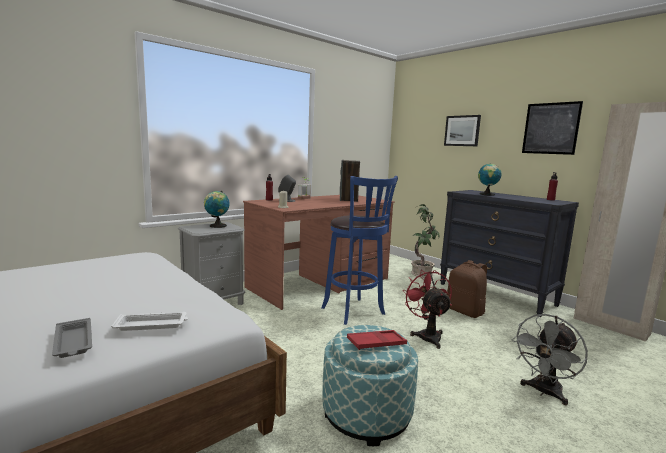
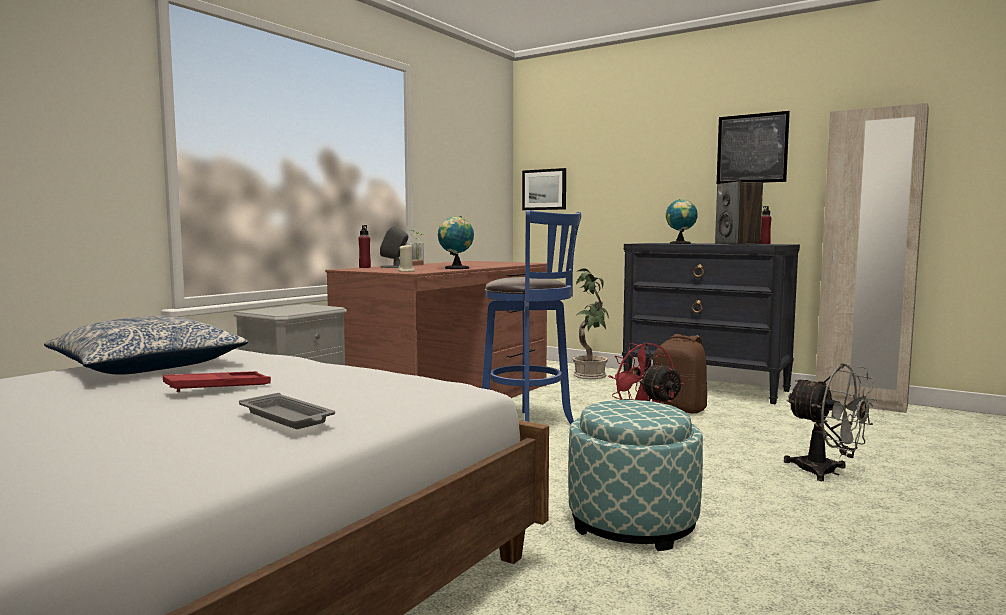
camera: 15 degrees left, 5 degrees down
(87, 268) = (148, 366): none -> pillow
(152, 325) = (374, 395): white tray -> none
(217, 226) = (299, 308): globe -> globe (455, 268)
(349, 199) = (483, 264): speaker -> speaker (737, 244)
(376, 343) = (646, 412): red tray -> red tray (218, 388)
(462, 131) = (627, 158): picture -> picture (544, 189)
(544, 392) = (827, 472): grey fan -> grey fan turned 75 degrees counterclockwise

